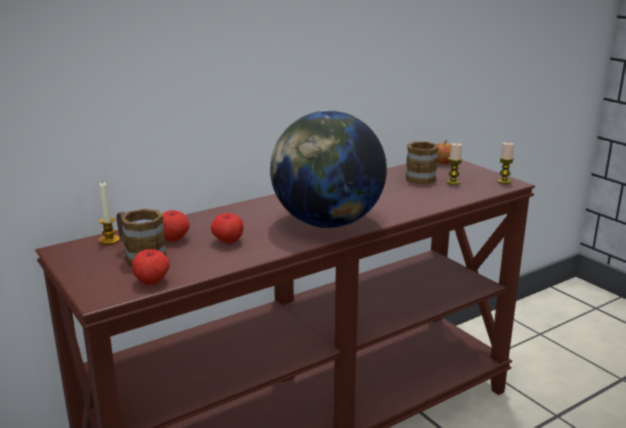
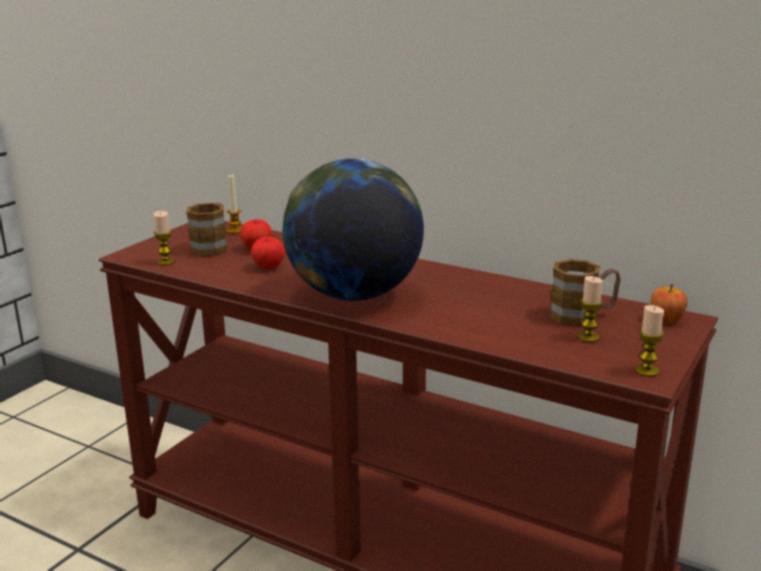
camera: 65 degrees right, 0 degrees up
(152, 281) = (166, 262): apple -> candle

